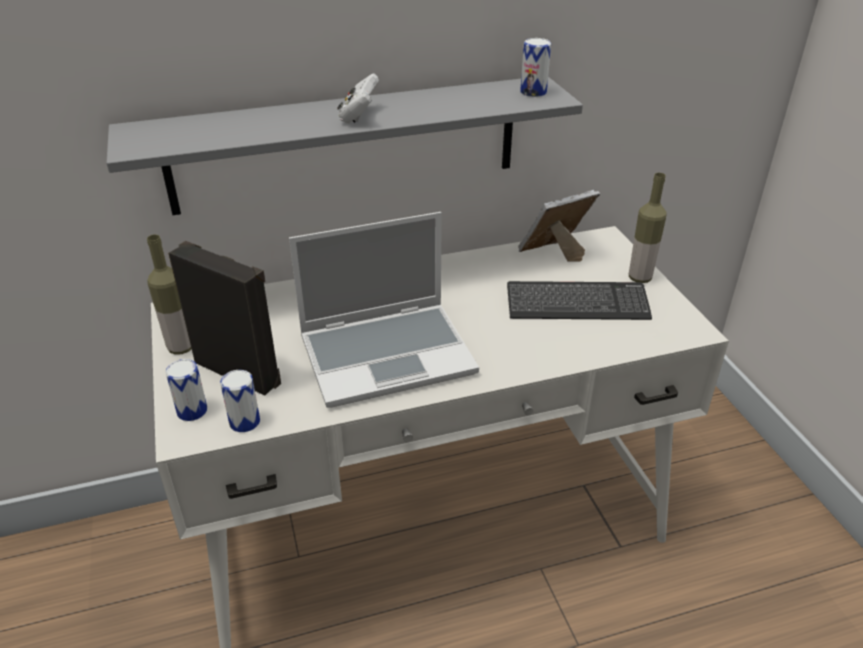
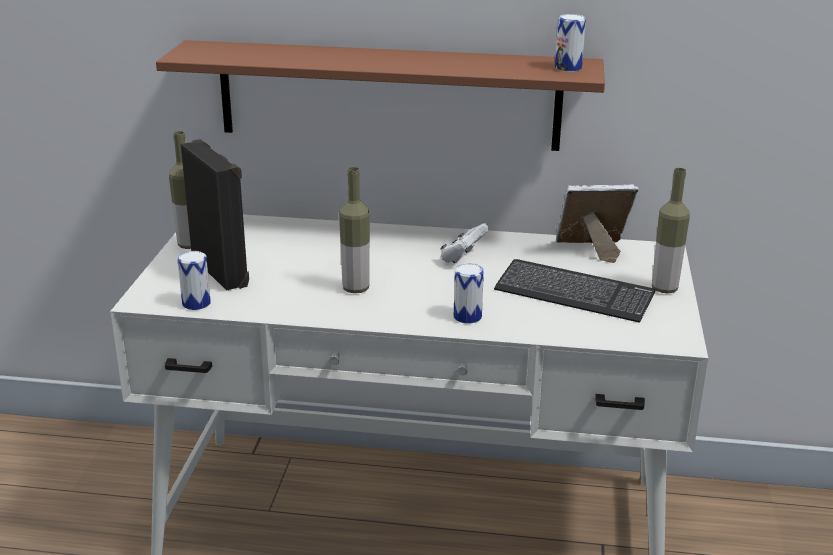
camera: 25 degrees right, 10 degrees down
(192, 411) = (163, 286): can -> can (467, 316)
(346, 145) = (388, 95): grey shelf -> brown shelf
(359, 116) = (384, 62): white game controller -> white game controller (462, 258)
(388, 354) = (355, 288): laptop -> bottle

